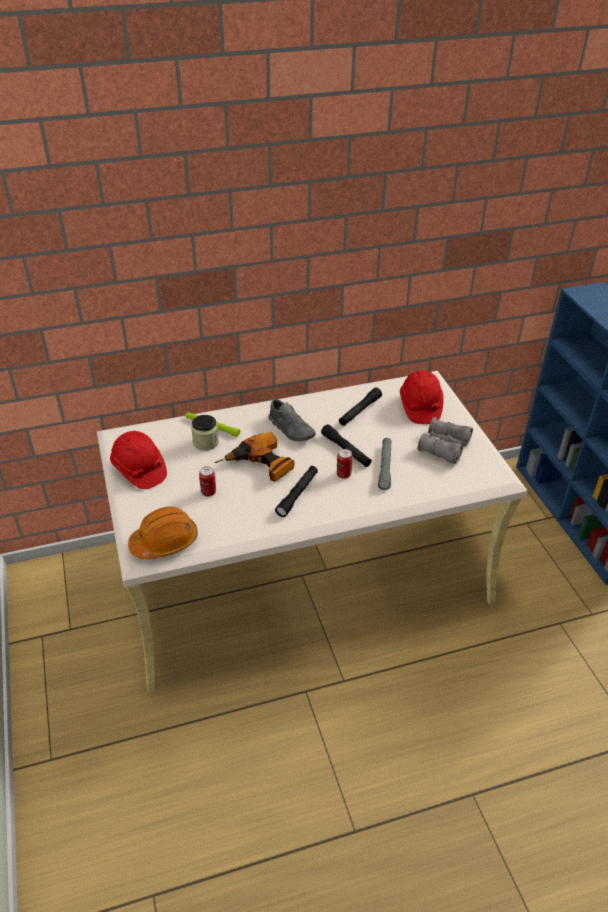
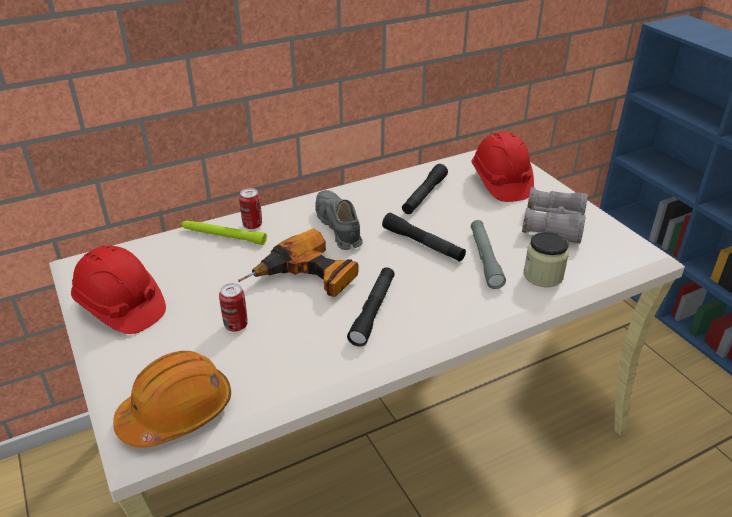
camera: 10 degrees left, 5 degrees down
(206, 442) = (218, 257): jar -> jar (543, 275)
(291, 429) = (338, 227): grey shoe -> grey shoe turned 150 degrees counterclockwise
(343, 474) = (431, 275): can -> can (252, 225)

